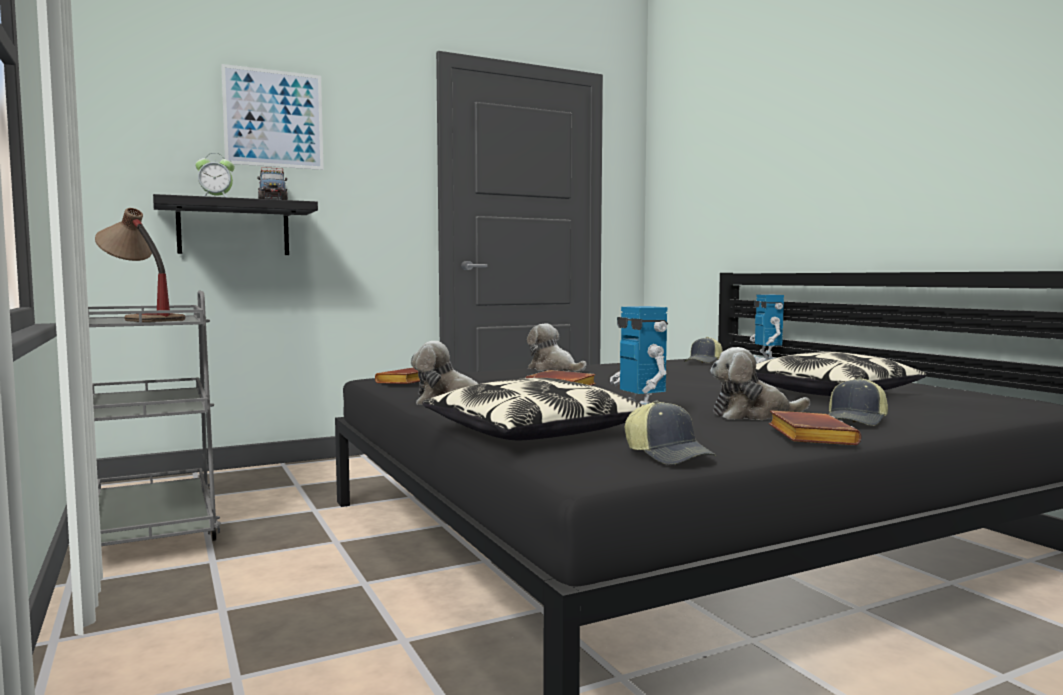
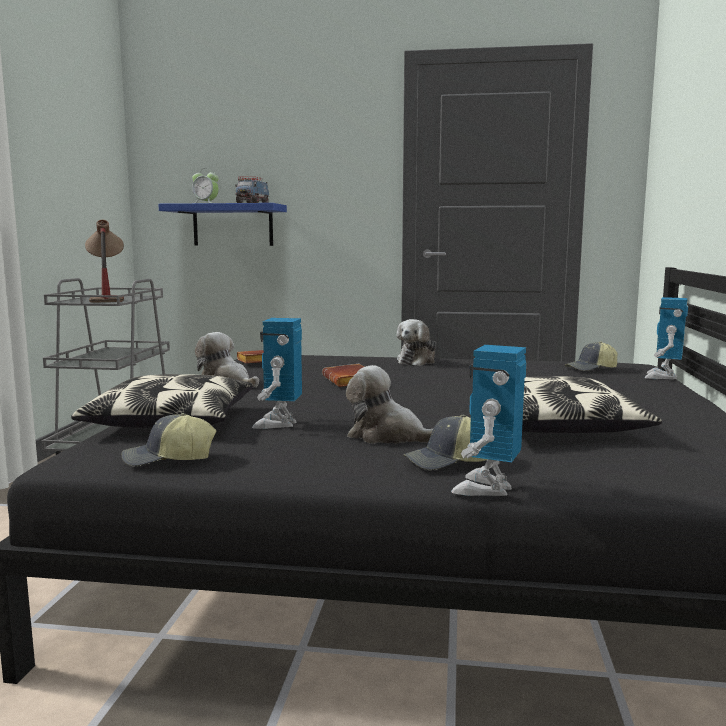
camera: 35 degrees right, 5 degrees up
(234, 229) = (233, 225): black shelf -> blue shelf
(274, 118) = (262, 133): picture -> none
(554, 369) = (417, 361): plush toy -> plush toy turned 135 degrees counterclockwise
(669, 455) = (168, 460): cap -> cap turned 75 degrees clockwise
(807, 436) = (337, 468): brown book -> none
(934, 430) = (487, 488): none -> toy robot

